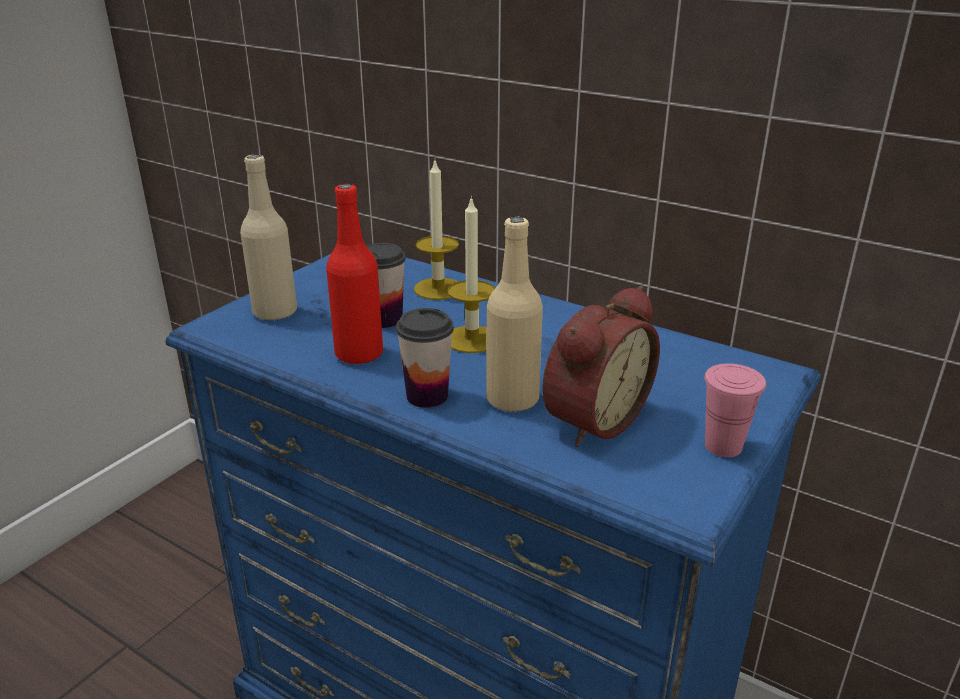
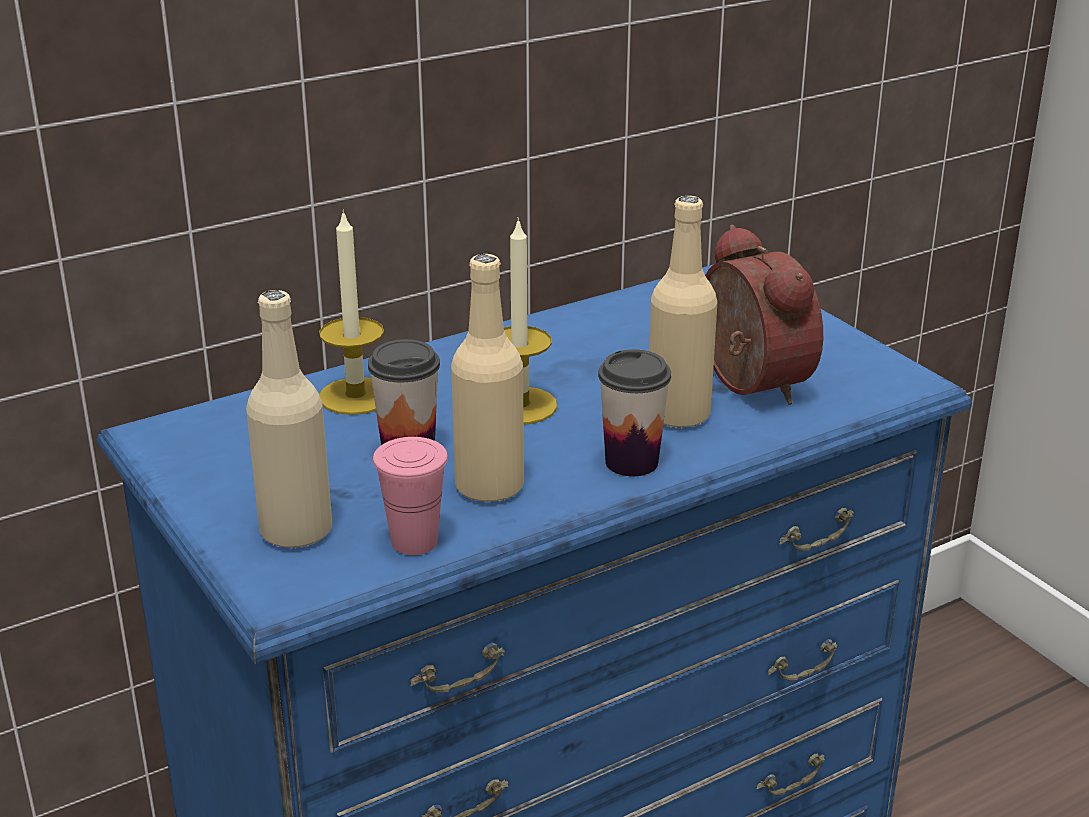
camera: 65 degrees left, 0 degrees up
(359, 354) = (489, 487): red bottle -> beige bottle
(723, 446) = (833, 338): pink cup -> pink cup (414, 542)

